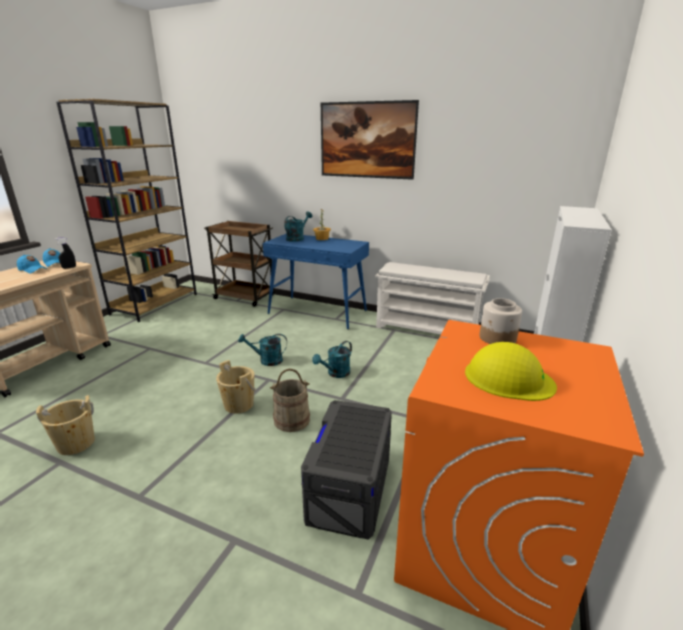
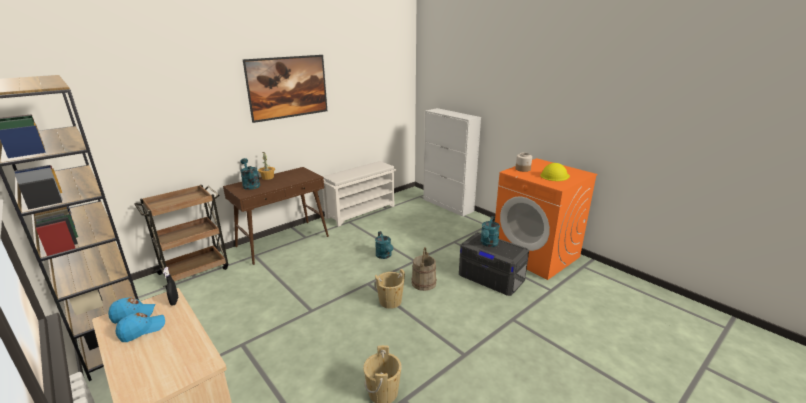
camera: 65 degrees left, 0 degrees up
(266, 360) = (339, 279): turquoise watering can -> turquoise watering can (488, 244)
(318, 312) = (283, 241): blue console table -> brown console table

